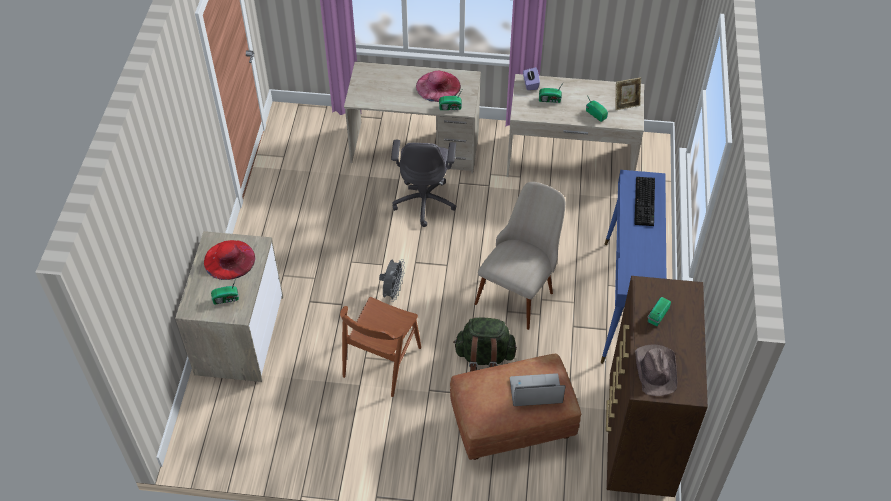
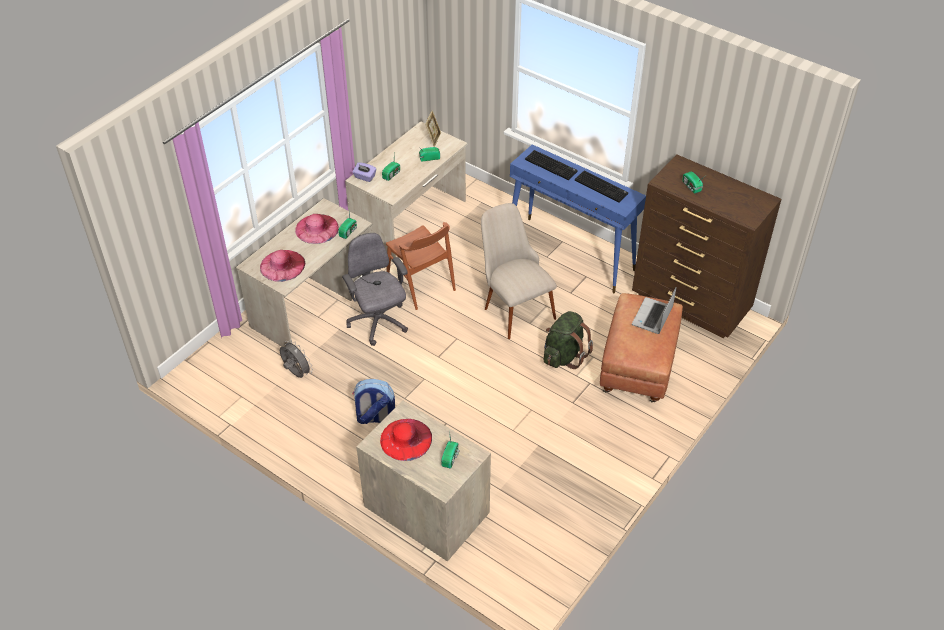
camera: 60 degrees left, 5 degrees down
(316, 252) = (375, 418): none -> backpack
(377, 87) = (282, 265): none -> pink hat
(381, 362) = (525, 421): brown chair -> brown chair (421, 284)
(393, 292) = (458, 384): grey fan -> grey fan (296, 373)
(425, 201) = (378, 323): grey office chair -> grey office chair turned 150 degrees counterclockwise
(647, 256) = (602, 187): none -> keyboard
(656, 370) = (738, 208): brown hat -> none

